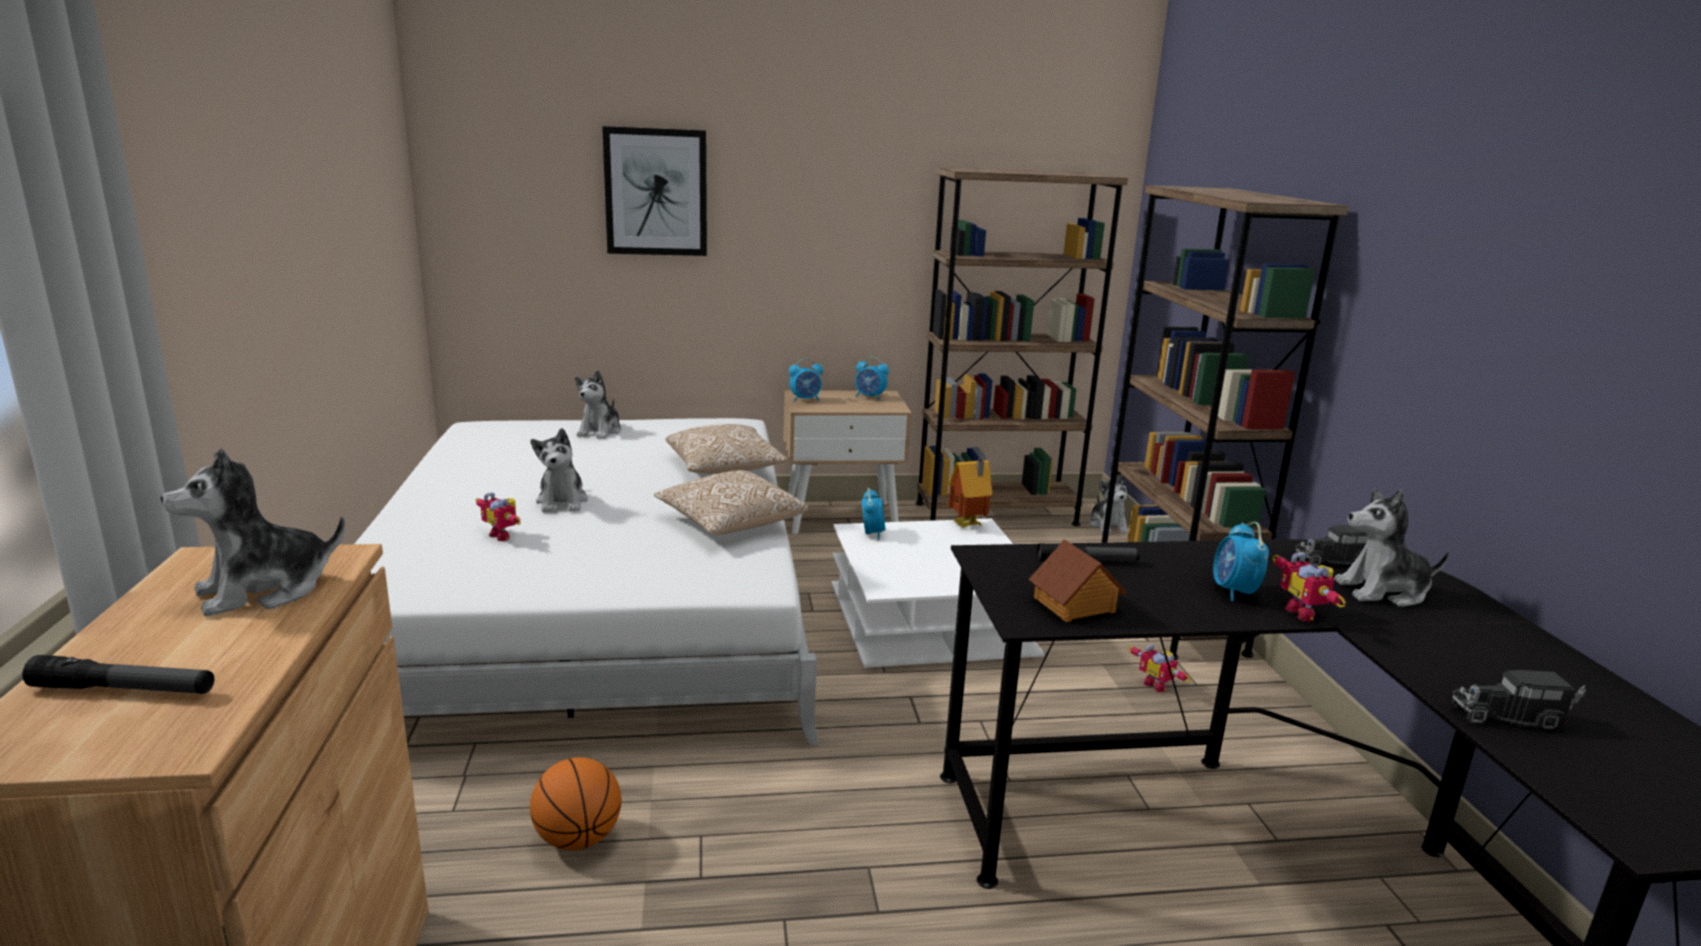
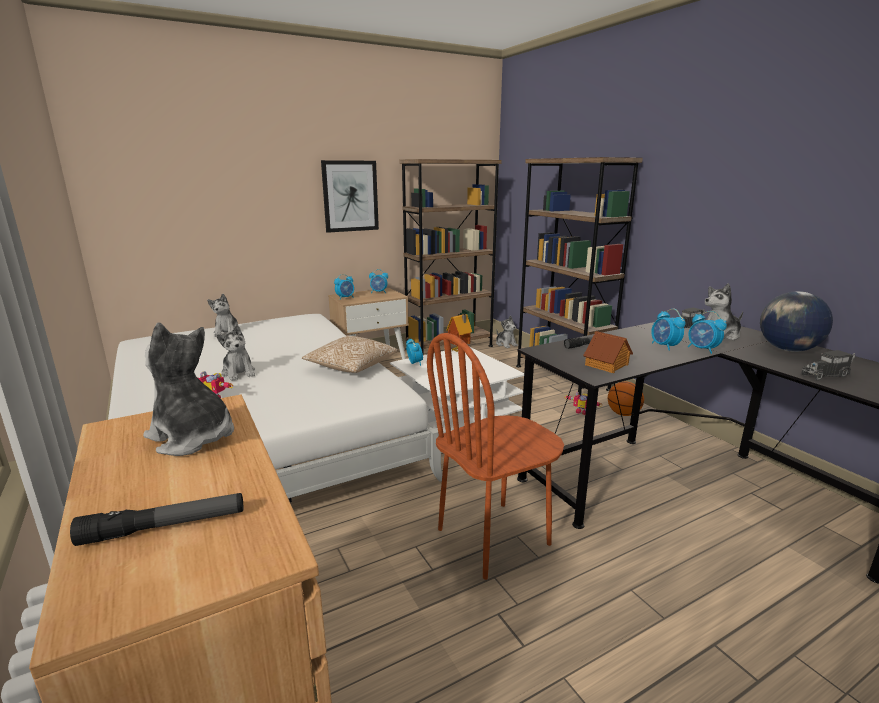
camera: 20 degrees left, 0 degrees up
(264, 591) = (192, 437): plush toy -> plush toy turned 90 degrees clockwise
(578, 839) = (344, 570): basketball -> basketball (623, 414)
(656, 192) = (238, 181): picture -> picture (350, 196)
(724, 468) = (321, 340): pillow -> none
(830, 858) = (494, 537): none -> brown chair
(1305, 613) = (702, 349): toy robot -> alarm clock
(1498, 649) = (787, 349): none -> globe

